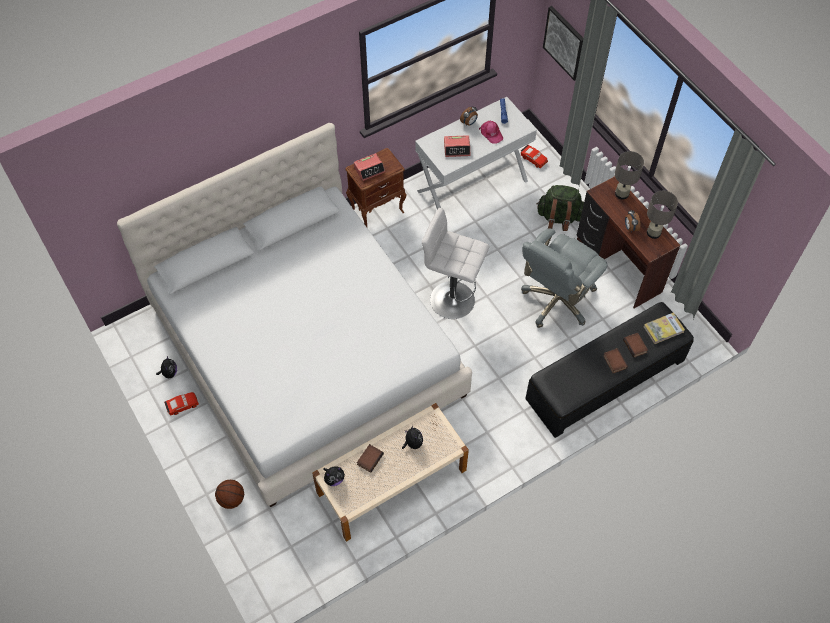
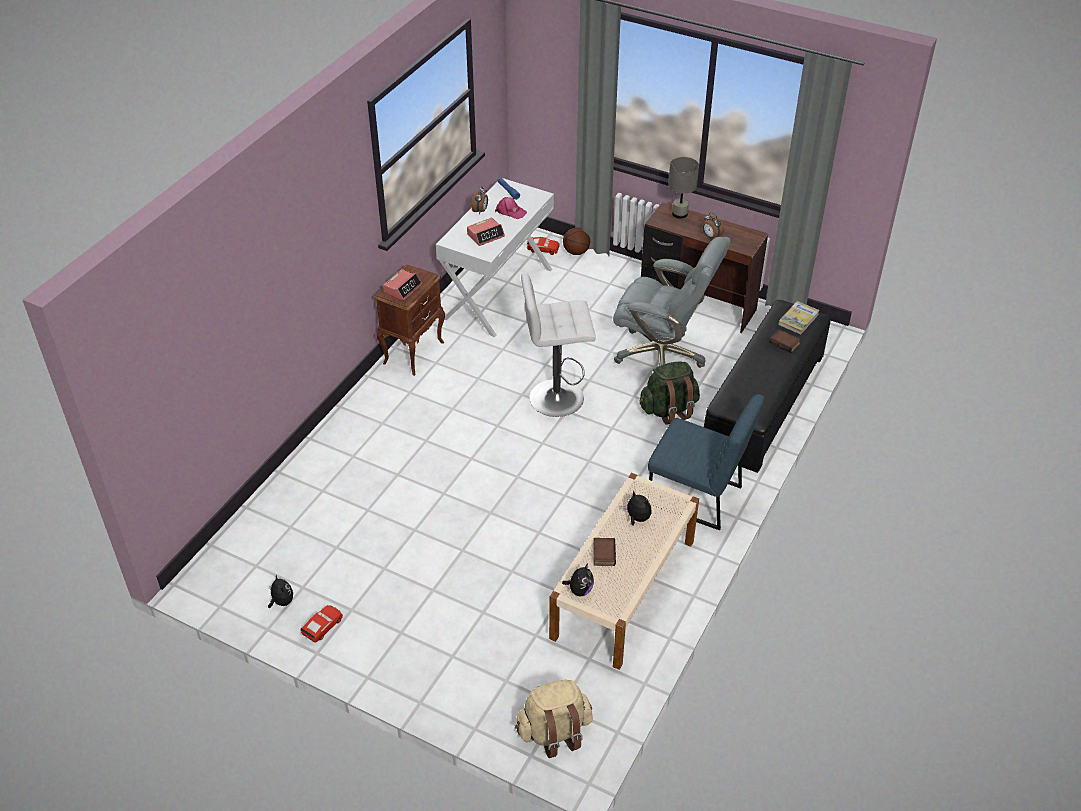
camera: 30 degrees left, 15 degrees down
(232, 499) = (455, 692): basketball -> basketball (576, 252)
(274, 563) = (554, 732): none -> beige backpack
(306, 350) = (431, 509): white bed -> none
(495, 435) = (697, 497): none -> blue chair
(555, 302) = (662, 358): grey office chair -> grey office chair turned 75 degrees counterclockwise
(559, 218) = (608, 287): green backpack -> green backpack (669, 409)
(564, 42) = (546, 91): picture -> none
(614, 362) = (776, 364): book -> none
(653, 233) = (736, 233): grey table lamp -> none

